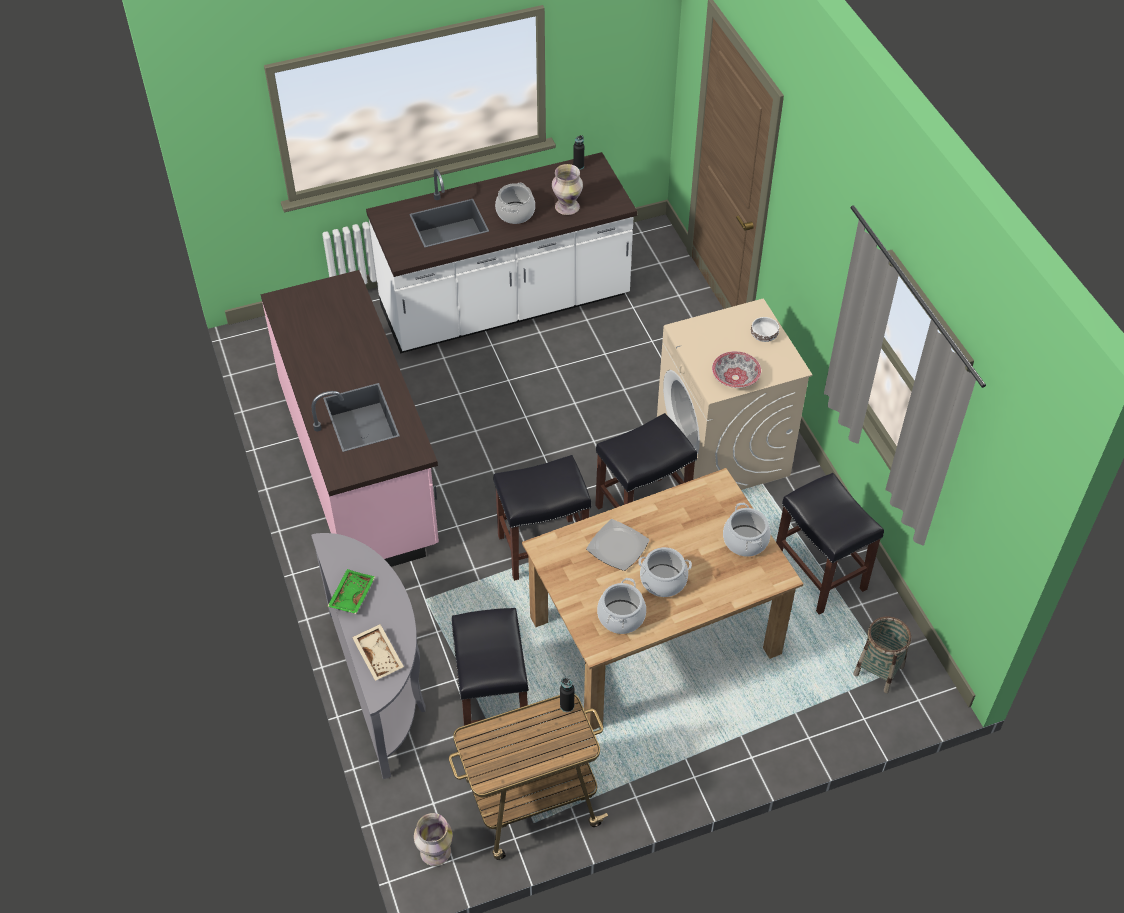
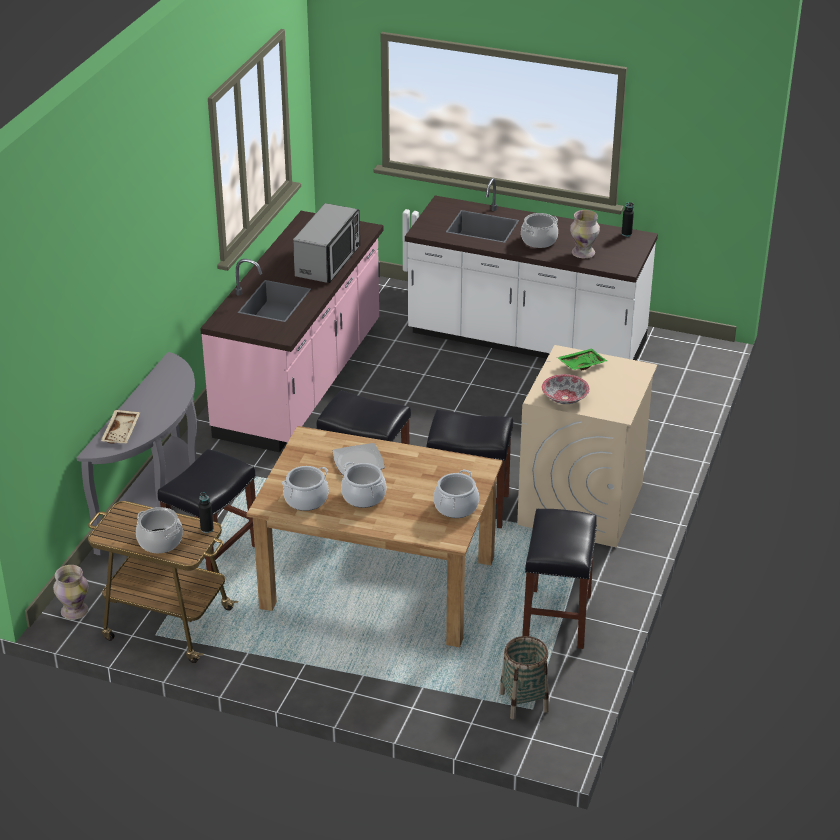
camera: 40 degrees right, 15 degrees down
(351, 595) = (148, 393): green tray -> green tray (581, 364)
(358, 341) = (328, 261): none -> microwave
(543, 748) = (160, 541): none -> cooking pot
(763, 334) = (625, 384): white bowl -> none

